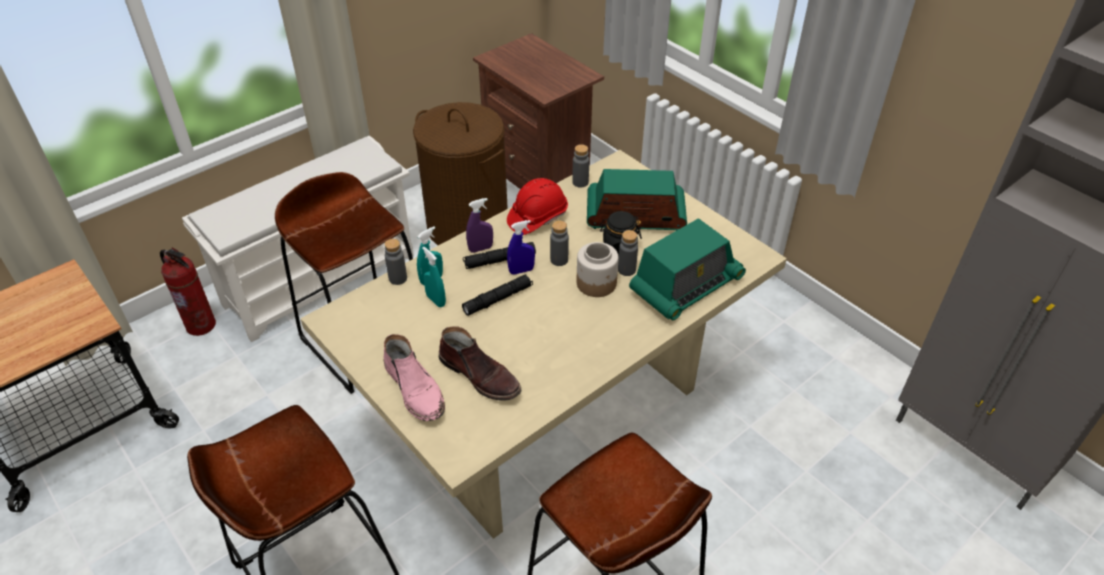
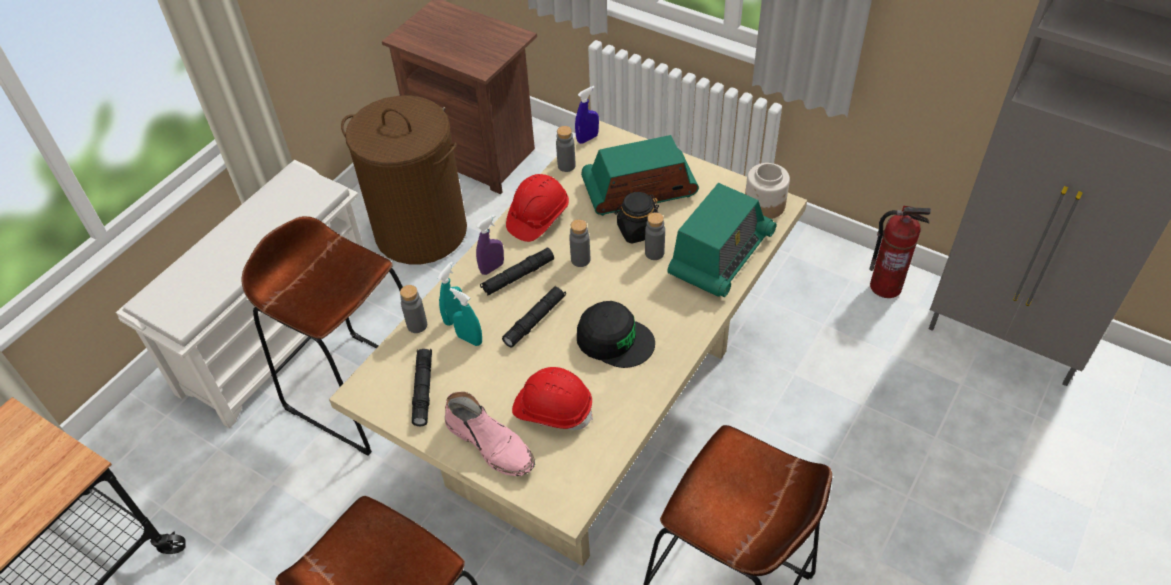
camera: 15 degrees left, 5 degrees up
(201, 325) = (161, 424): fire extinguisher -> fire extinguisher (886, 286)
(379, 331) = (423, 390): none -> black flashlight
(481, 375) = (553, 409): brown boot -> red hard hat
(521, 270) = (546, 282): blue spray bottle -> blue spray bottle (587, 138)
(560, 332) = (614, 339): none -> black cap
(597, 283) = (630, 276): jar -> jar (765, 205)

